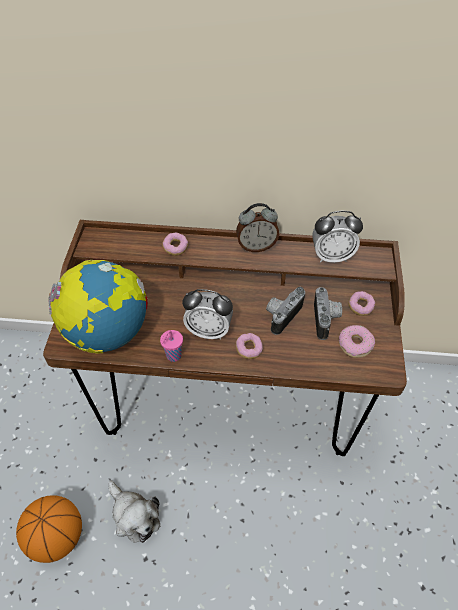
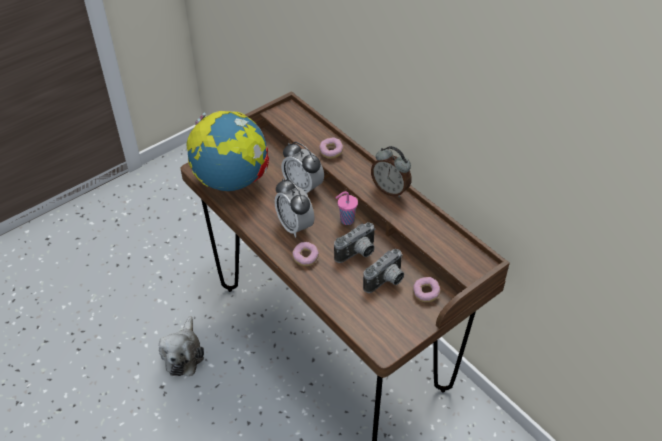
camera: 45 degrees right, 5 degrees down
(57, 537) = (127, 325): basketball -> none
(173, 356) = (252, 224): pink cup -> pink cup (346, 220)
(281, 315) = (358, 254): camera -> camera turned 150 degrees clockwise
(331, 256) = (439, 236): alarm clock -> alarm clock (303, 188)
(355, 344) = (385, 313): donut -> none

